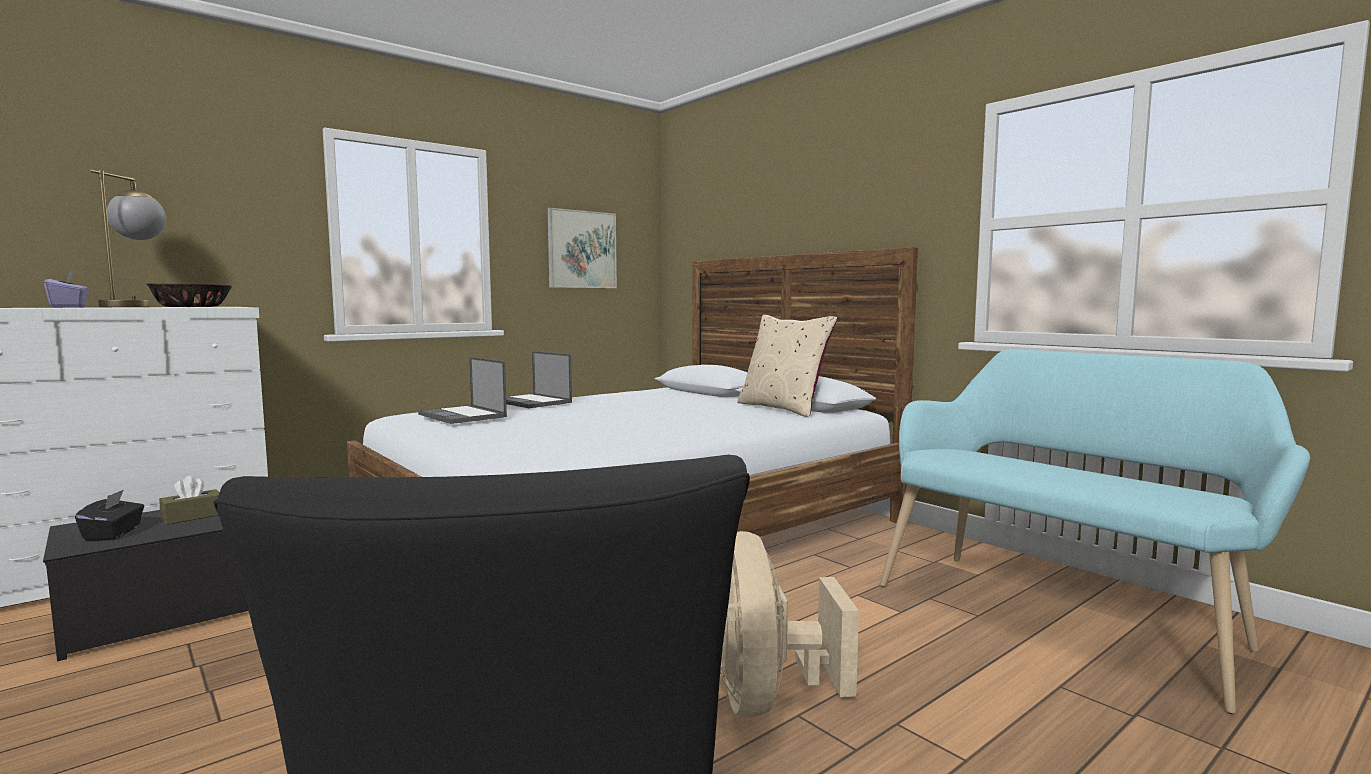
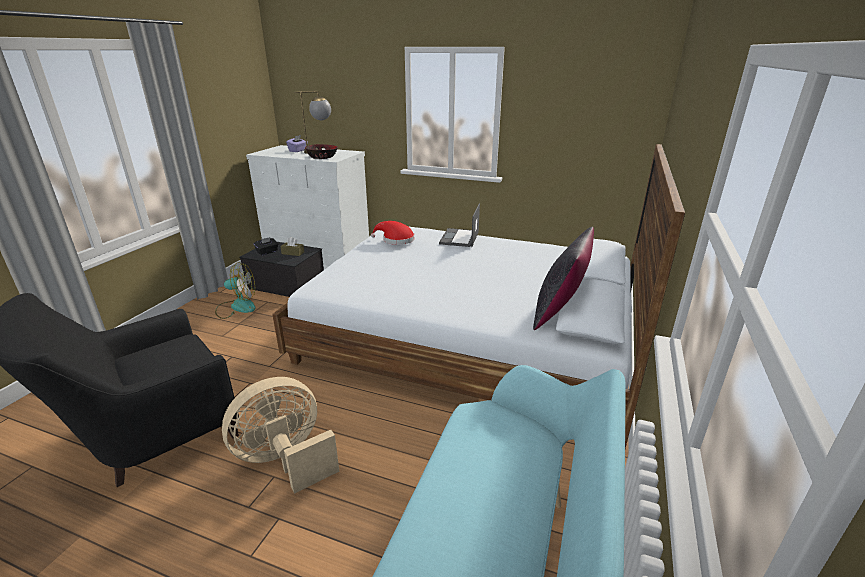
camera: 60 degrees right, 20 degrees up
(118, 684) = (237, 307): none -> fan
(463, 415) = (395, 240): laptop -> red hat
(582, 249) = (577, 121): picture -> none
(783, 408) = (559, 312): beige pillow -> black pillow

